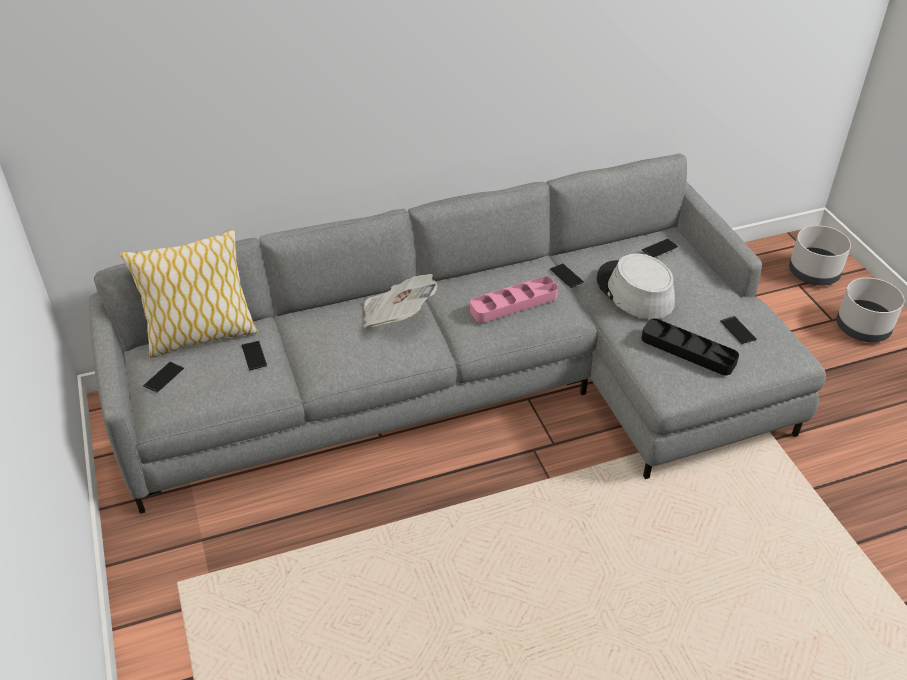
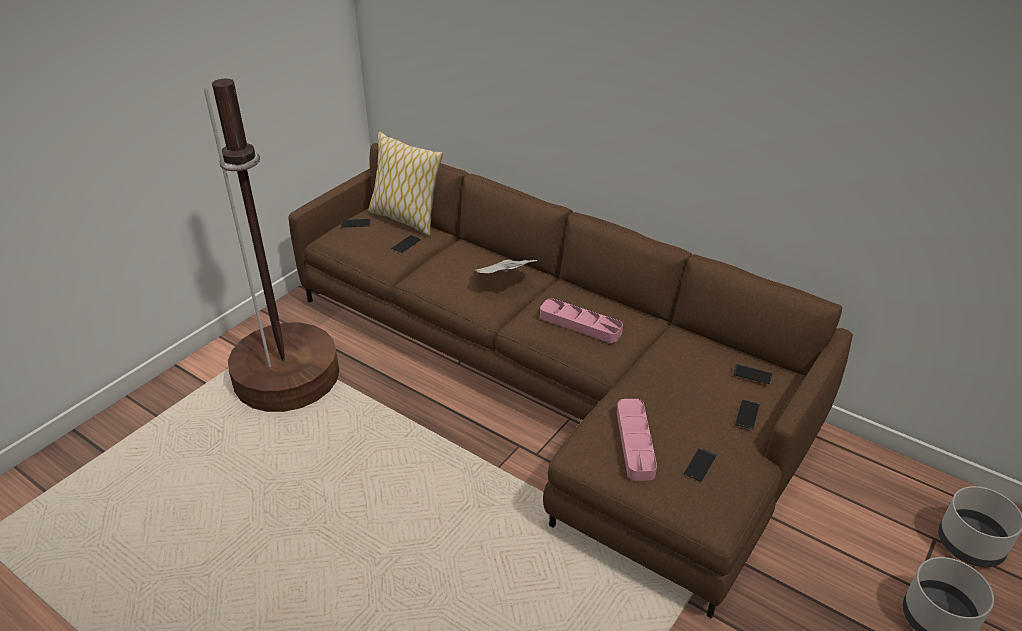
camera: 55 degrees right, 5 degrees down
(260, 589) = (287, 376): none -> brown floor lamp
(475, 385) = (553, 384): grey sofa -> brown sofa
(566, 276) = (650, 339): phone -> phone (747, 414)
(634, 291) = (673, 381): grey hat -> none
(688, 351) = (635, 442): black tray -> pink tray

